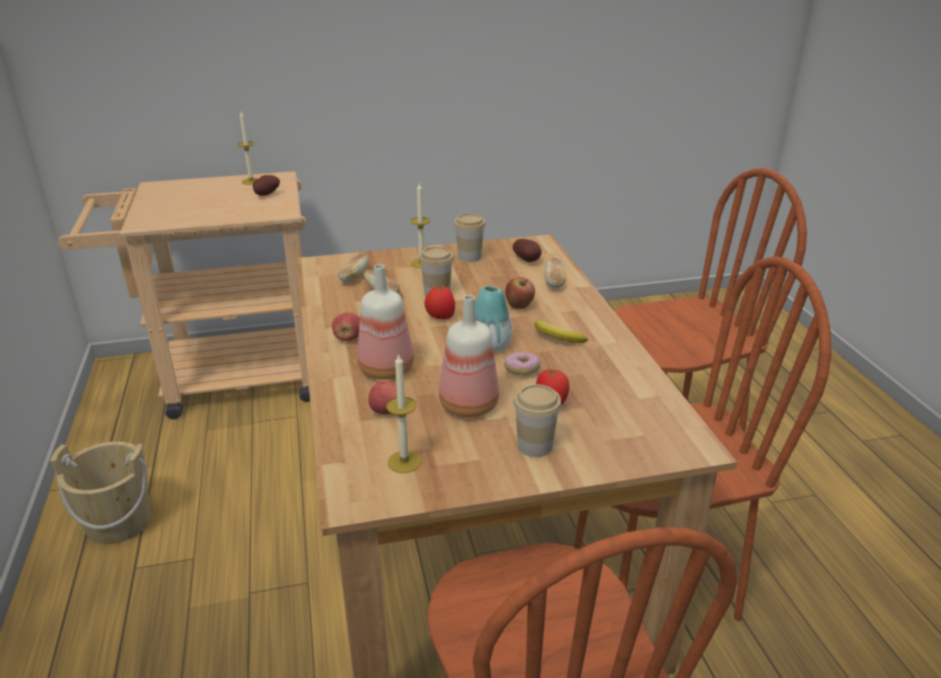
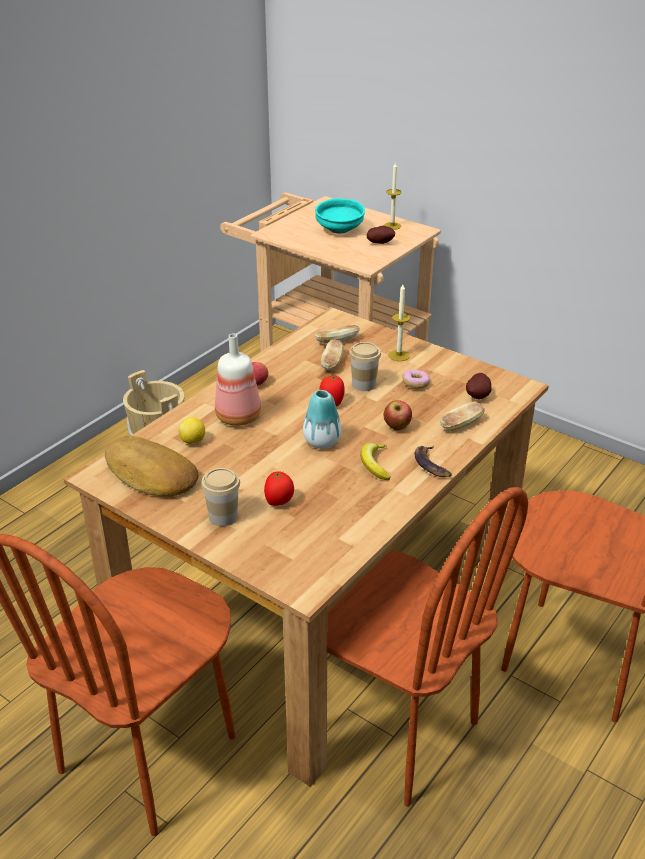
camera: 50 degrees right, 5 degrees up
(209, 199) = (339, 230): none -> turquoise bowl
(386, 411) = (193, 441): apple -> lemon
(404, 461) = (150, 474): candle -> bread
(467, 405) = (237, 468): bottle -> none
(469, 257) = (442, 369): cup -> none
(521, 370) = (307, 470): donut -> donut (415, 384)
(590, 315) = (431, 465): none -> banana

